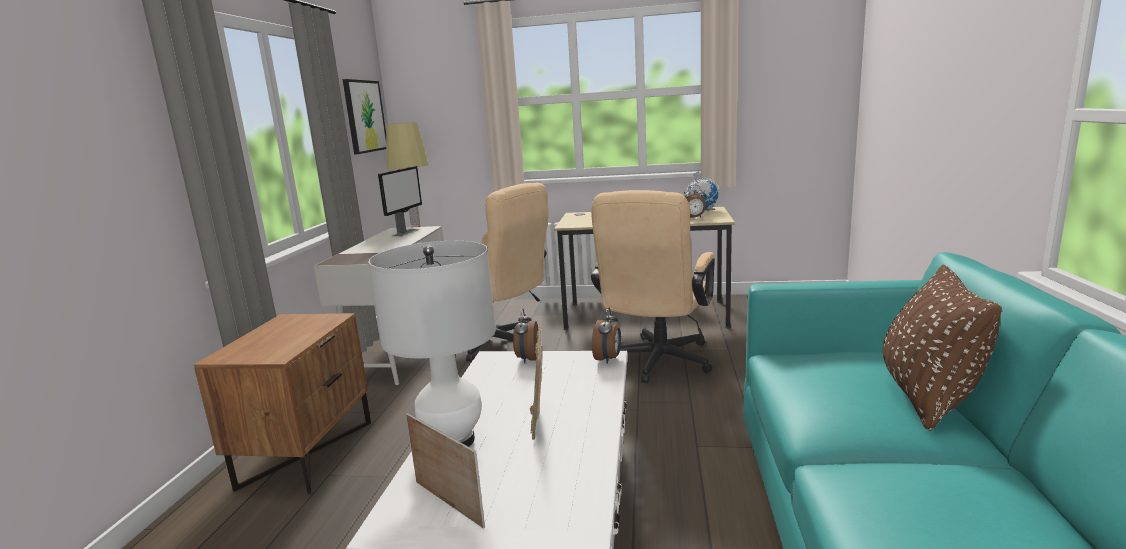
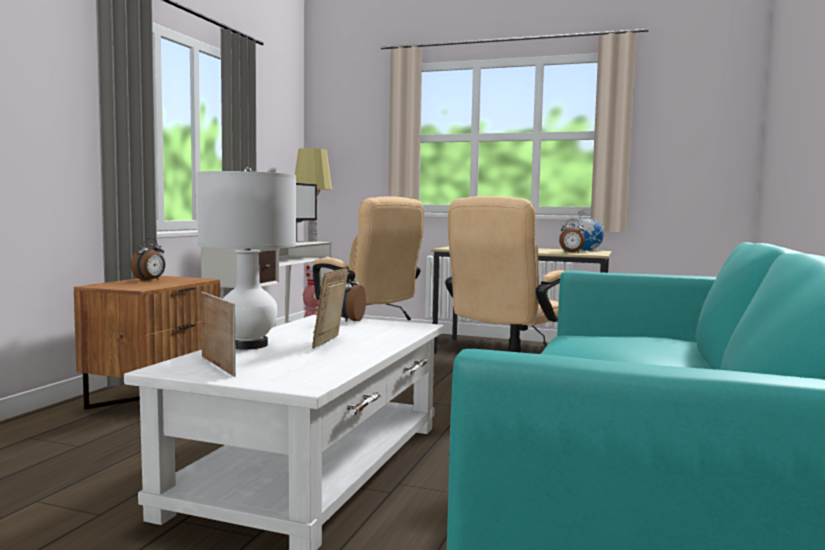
camera: 10 degrees right, 10 degrees down
(364, 116) = (280, 139): picture -> none
(608, 359) = (421, 326): alarm clock -> alarm clock (150, 280)
(927, 398) = (685, 355): brown pillow -> none

